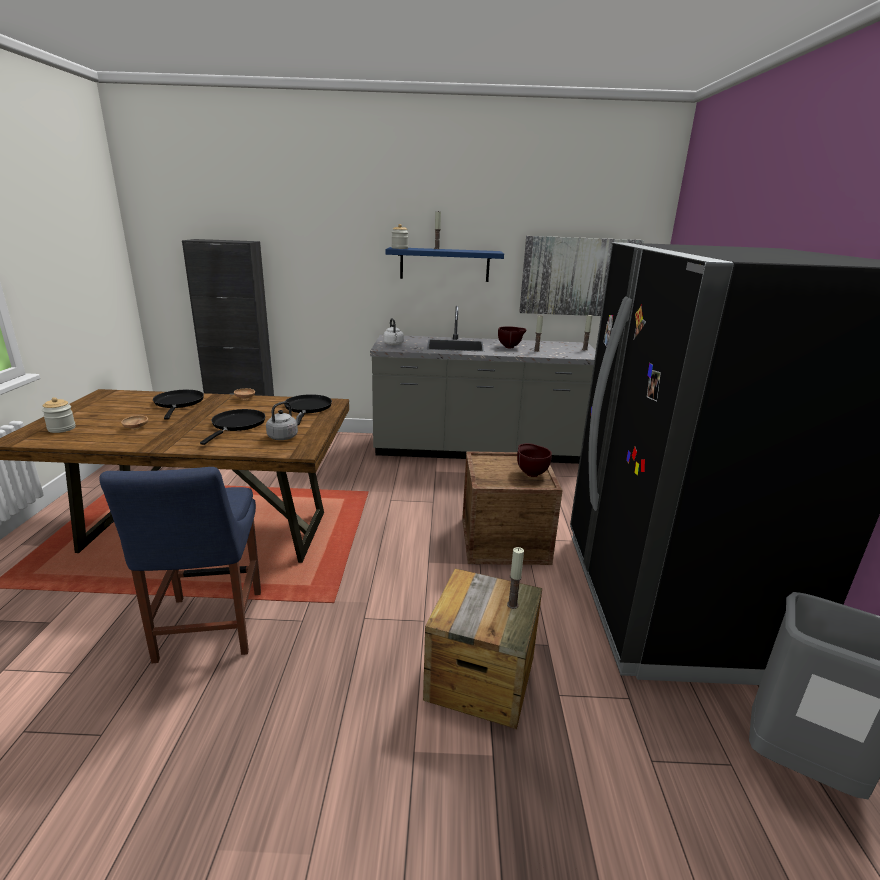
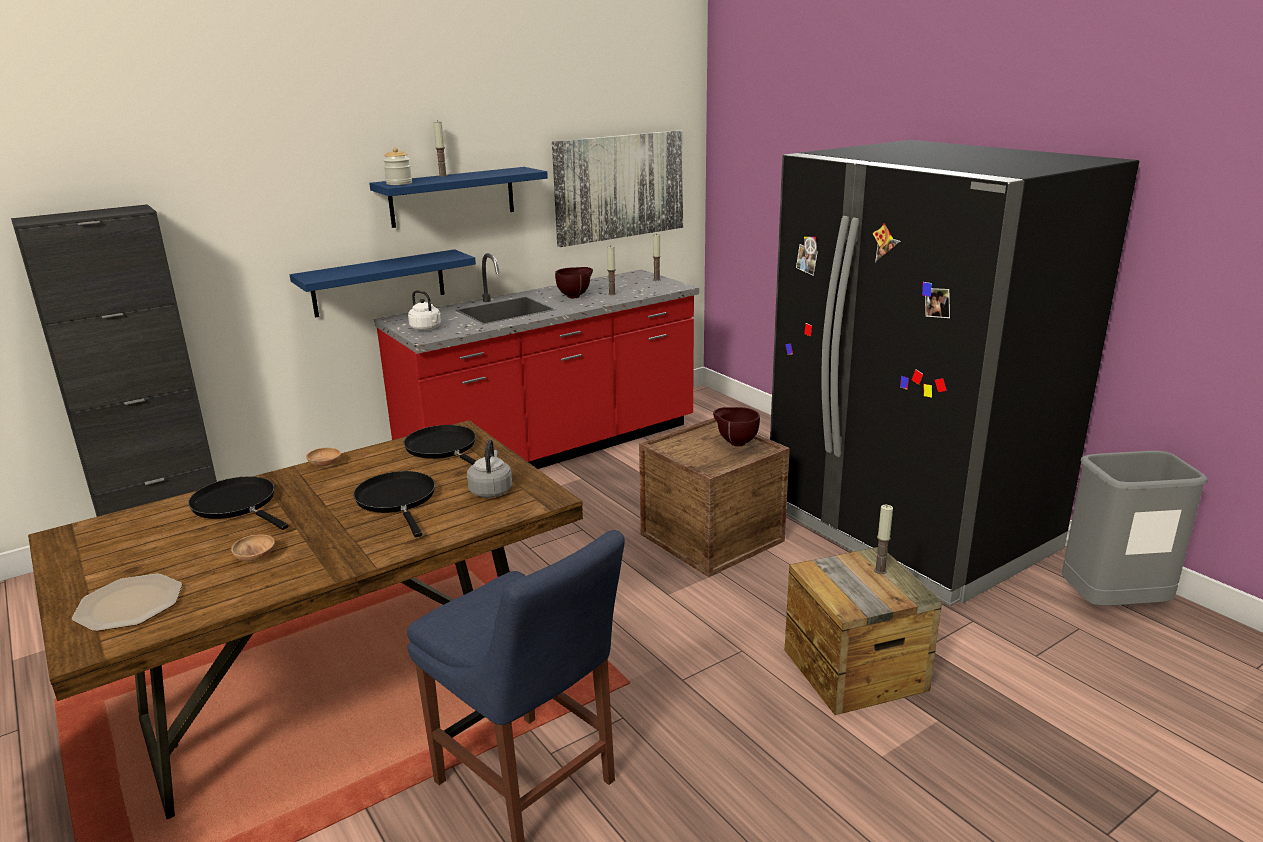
camera: 35 degrees left, 0 degrees up
(61, 428) = (128, 605): jar -> plate
(387, 312) = (379, 283): none -> blue shelf
(478, 451) = (553, 450): grey counter -> red counter

